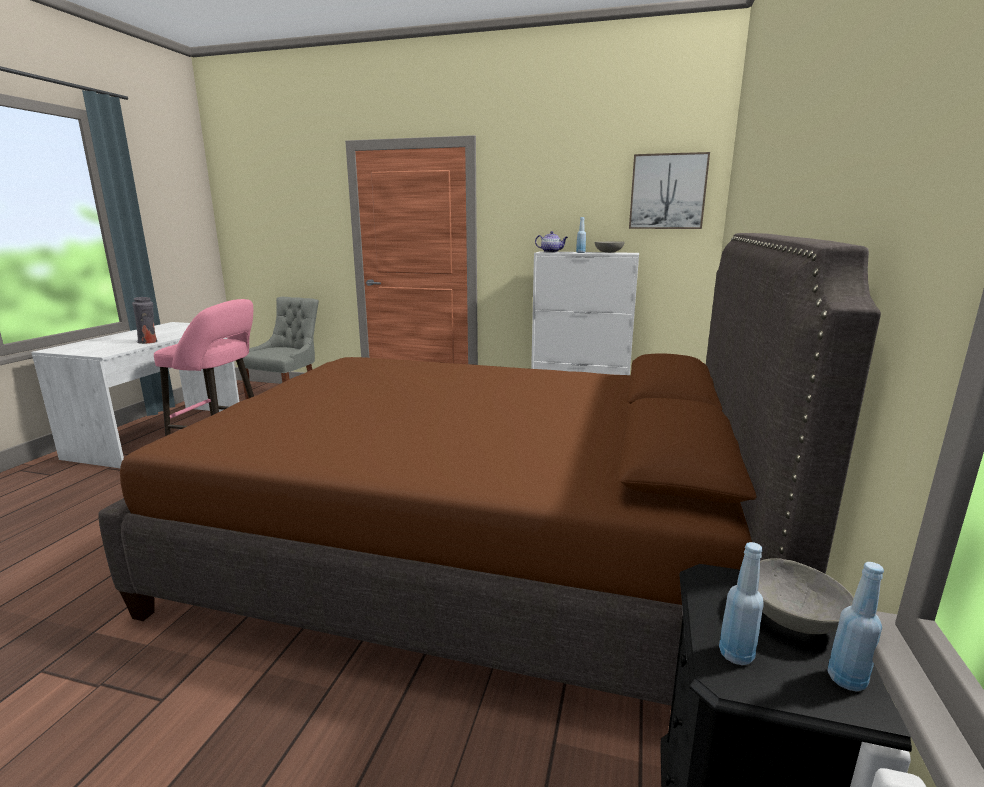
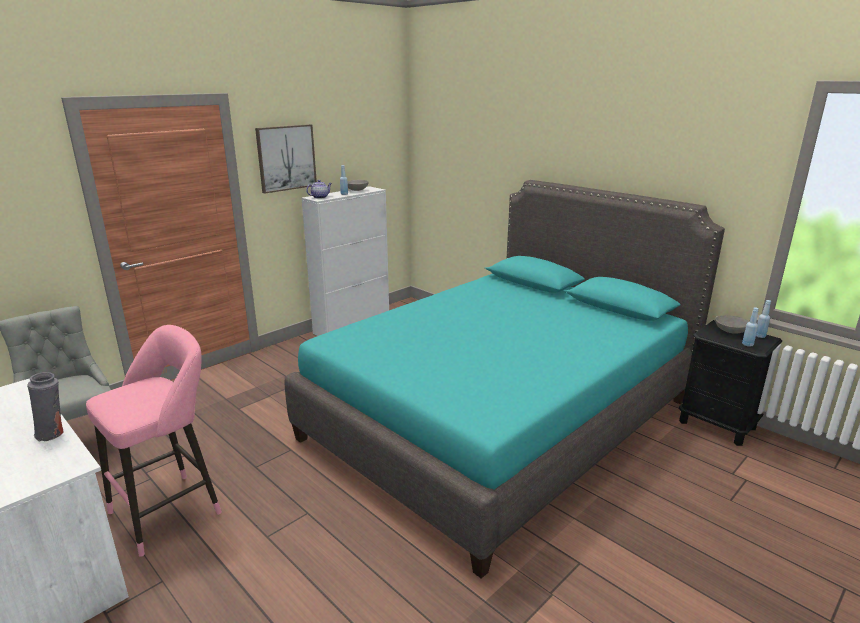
camera: 60 degrees left, 5 degrees up
(473, 549) = (500, 419): brown bed -> turquoise bed
(667, 192) = (378, 137): picture -> picture (286, 158)

